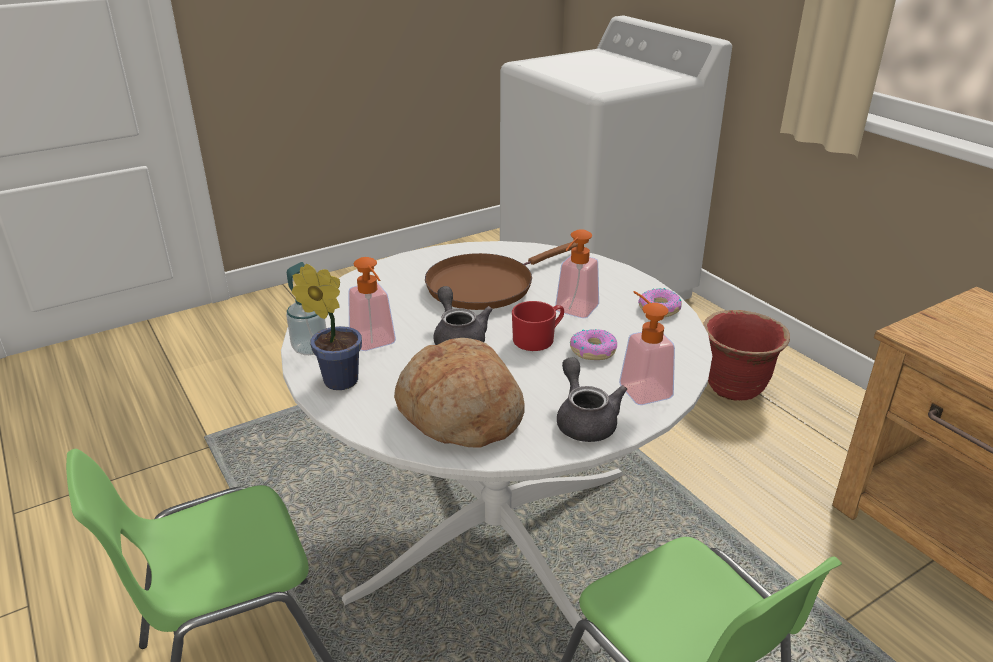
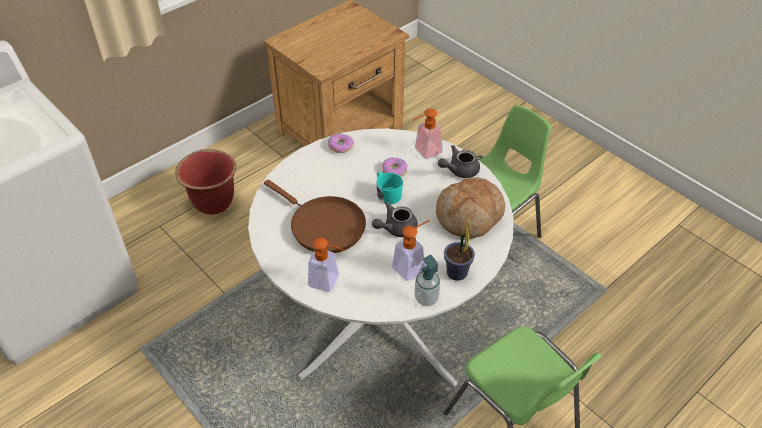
camera: 100 degrees left, 15 degrees up
(538, 339) = (387, 193): red mug -> turquoise mug
(573, 312) = (352, 181): soap dispenser -> soap dispenser (329, 282)

